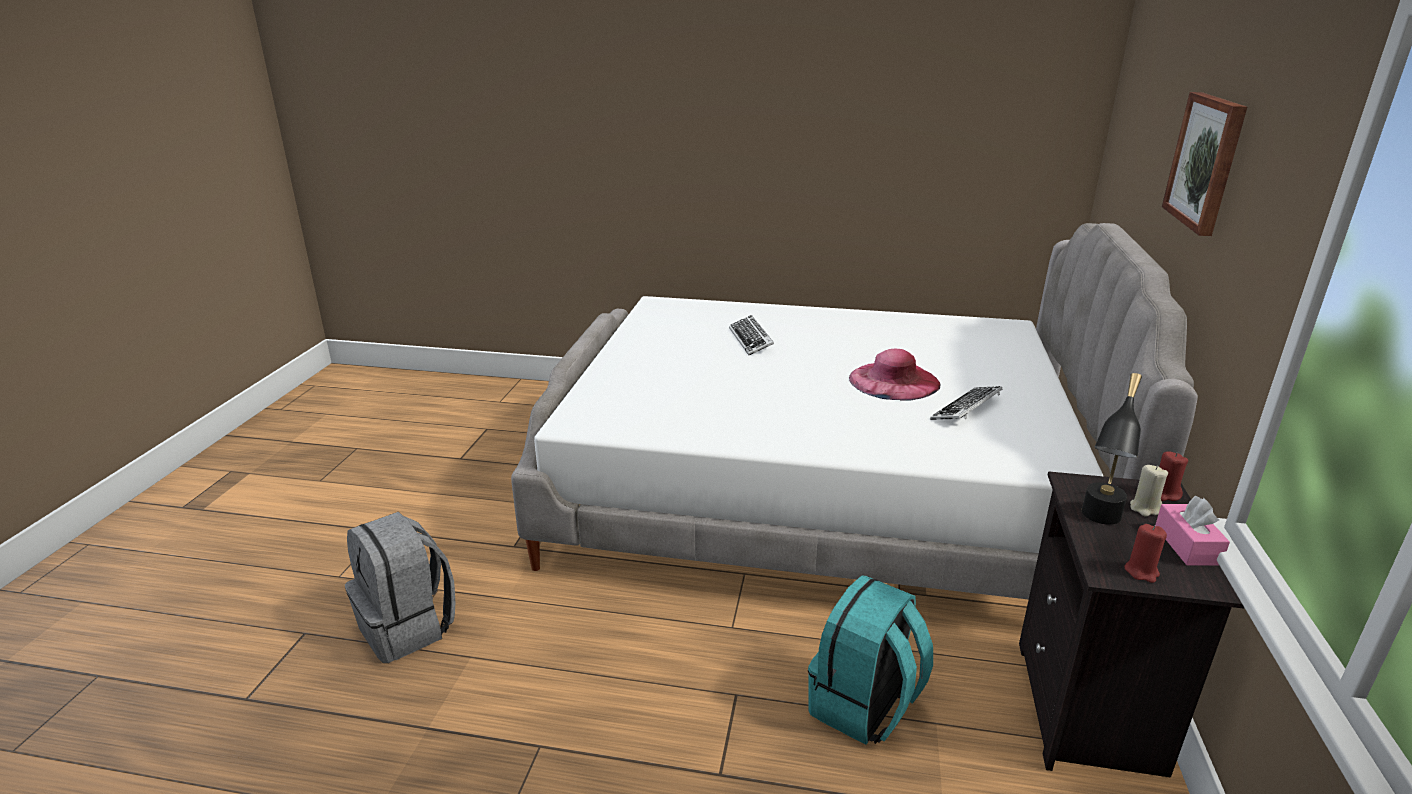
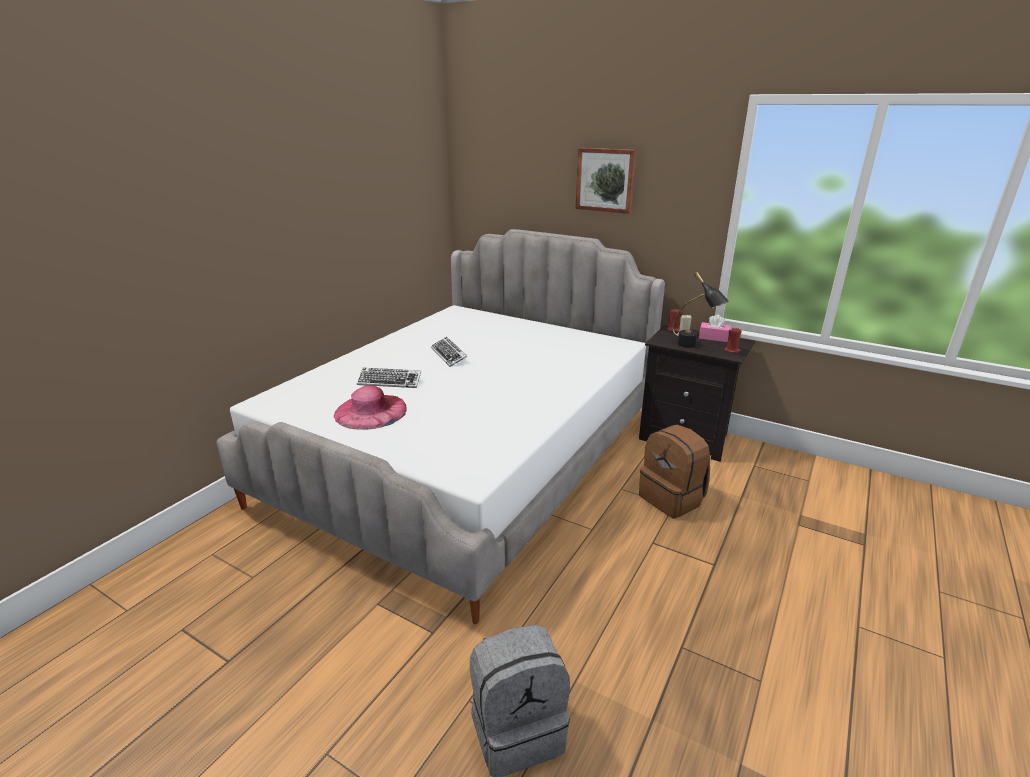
camera: 70 degrees left, 0 degrees up
(864, 707) = (672, 499): turquoise backpack -> brown backpack
(894, 380) = (499, 355): pink hat -> pink hat (370, 411)
(966, 409) = (550, 347): keyboard -> keyboard (449, 355)

